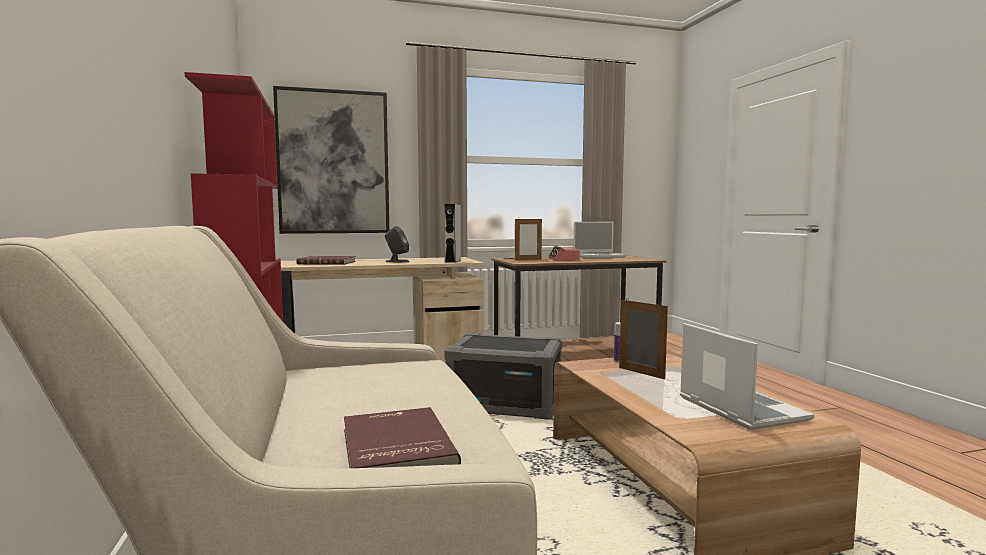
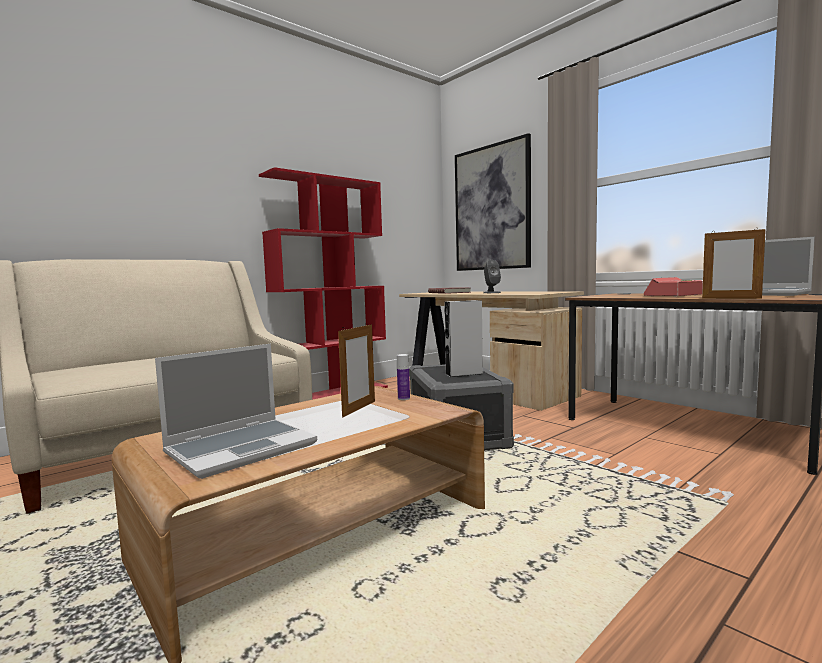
camera: 65 degrees right, 0 degrees up
(394, 448) = (85, 373): red book -> none
(453, 261) = (527, 293): grey speaker -> grey speaker (464, 374)
(528, 259) = (626, 295): picture frame -> picture frame (731, 298)

